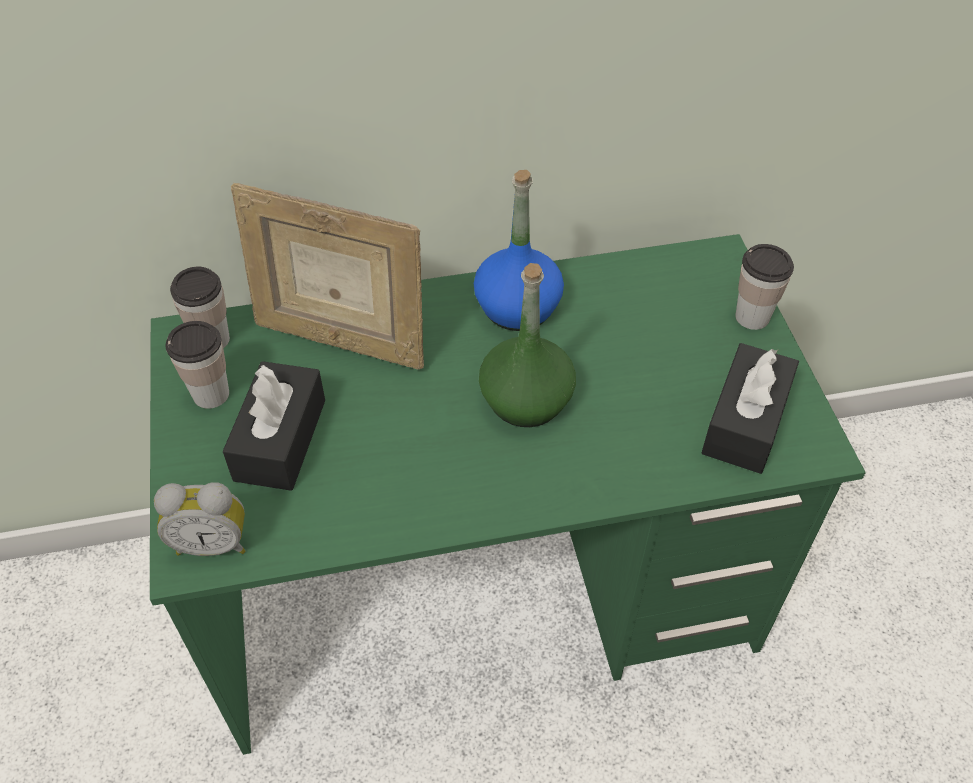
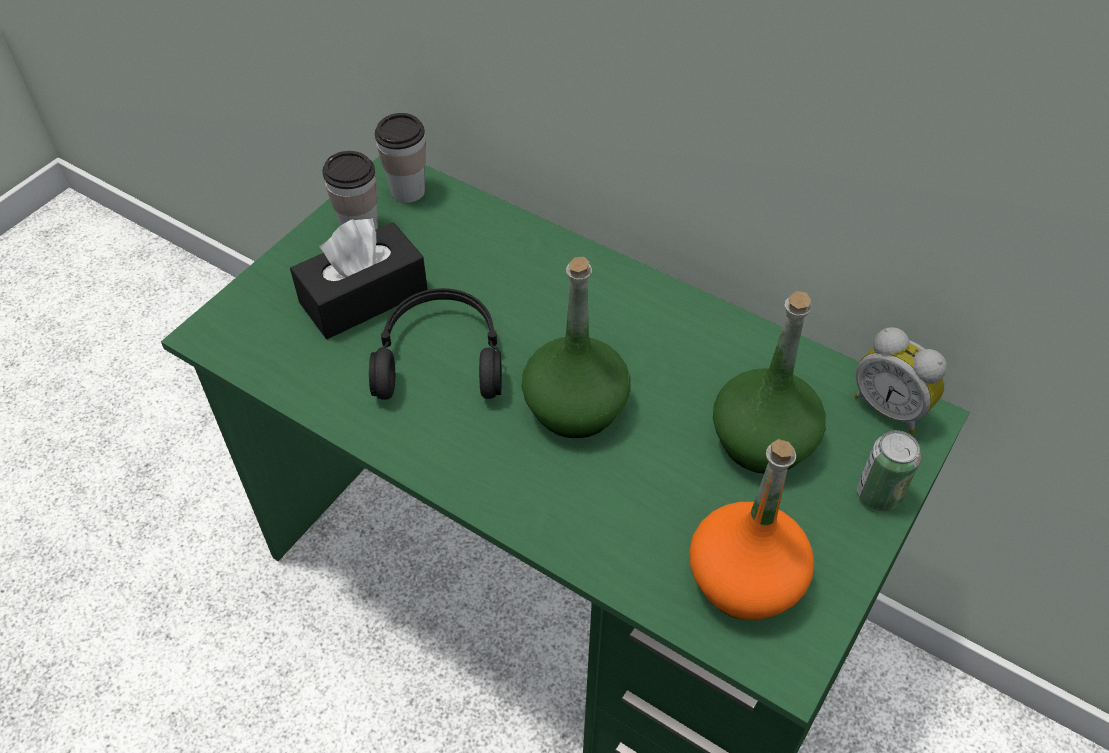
camera: 45 degrees right, 0 degrees up
(212, 542) = (238, 334): alarm clock -> alarm clock (890, 407)
(340, 340) = (494, 254): picture frame -> none
(394, 437) = (441, 357): none -> black headphones
(517, 308) = (664, 328): blue bottle -> none
(658, 334) = (763, 441): none -> green bottle
(745, 422) = (745, 579): black tissue box -> orange bottle
(752, 317) = (878, 495): cup -> can

